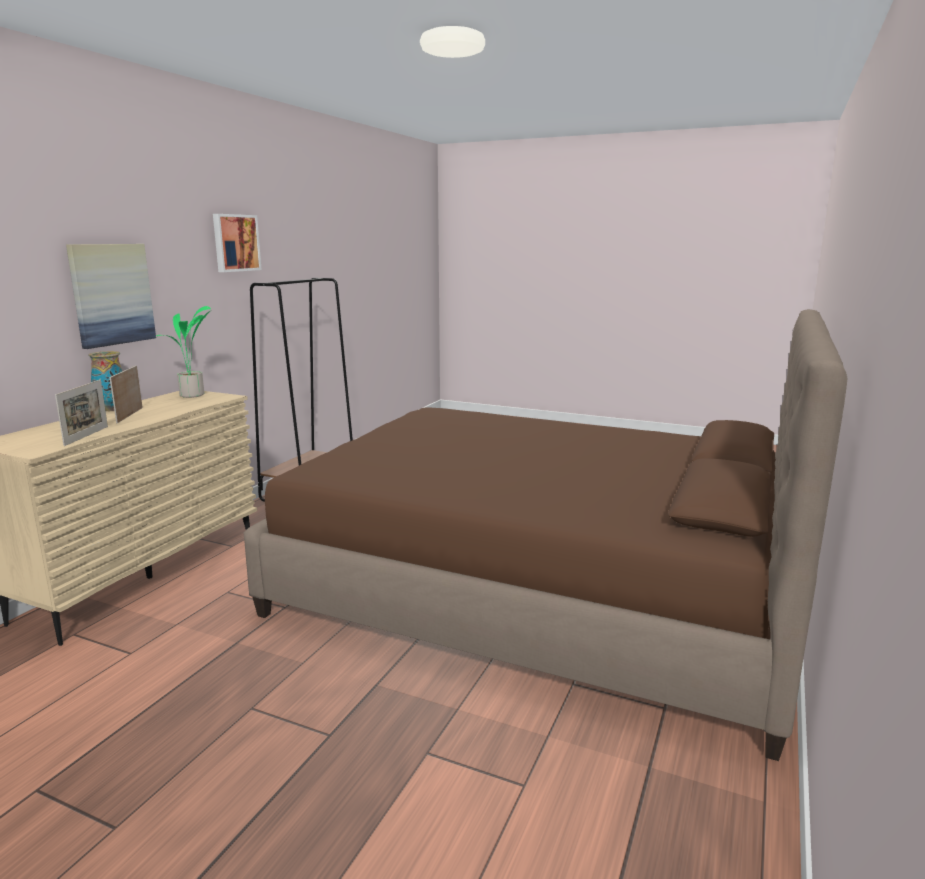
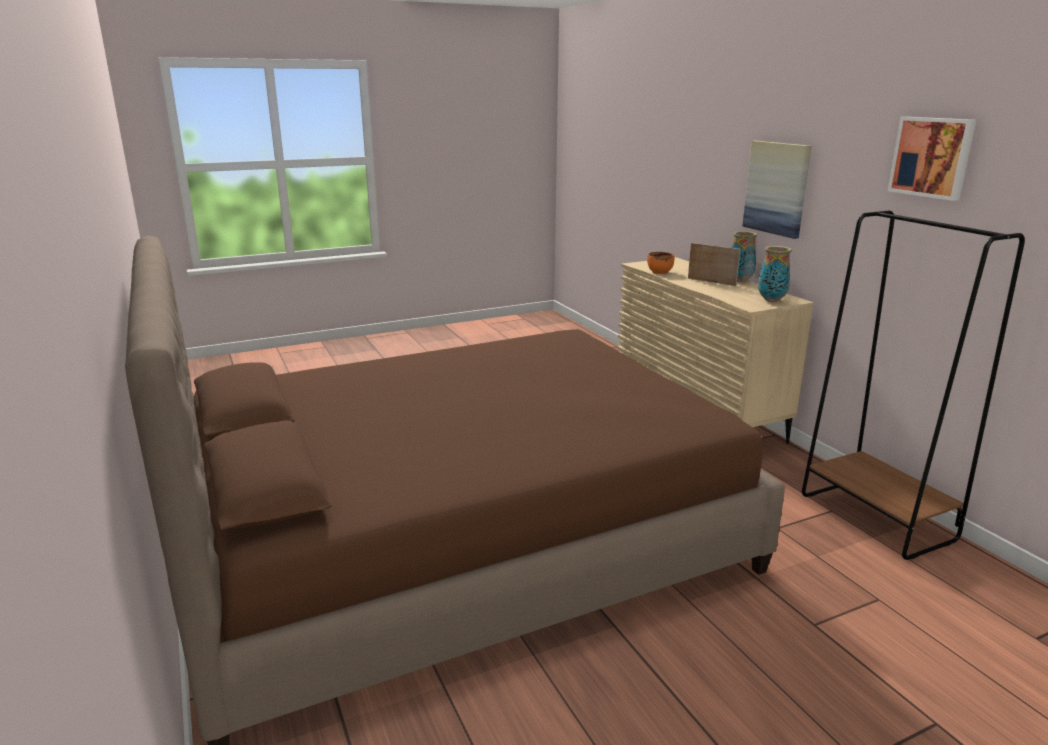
camera: 130 degrees right, 5 degrees up
(86, 436) = (660, 272): picture frame -> orange bowl
(193, 395) = (772, 300): potted plant -> vase

